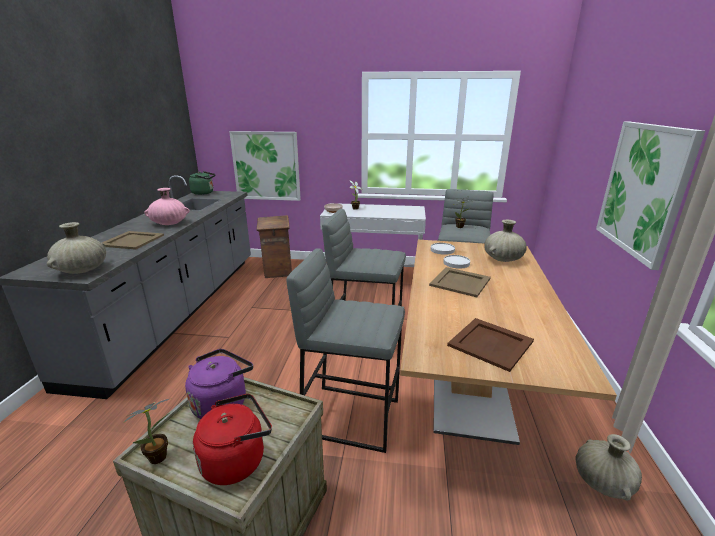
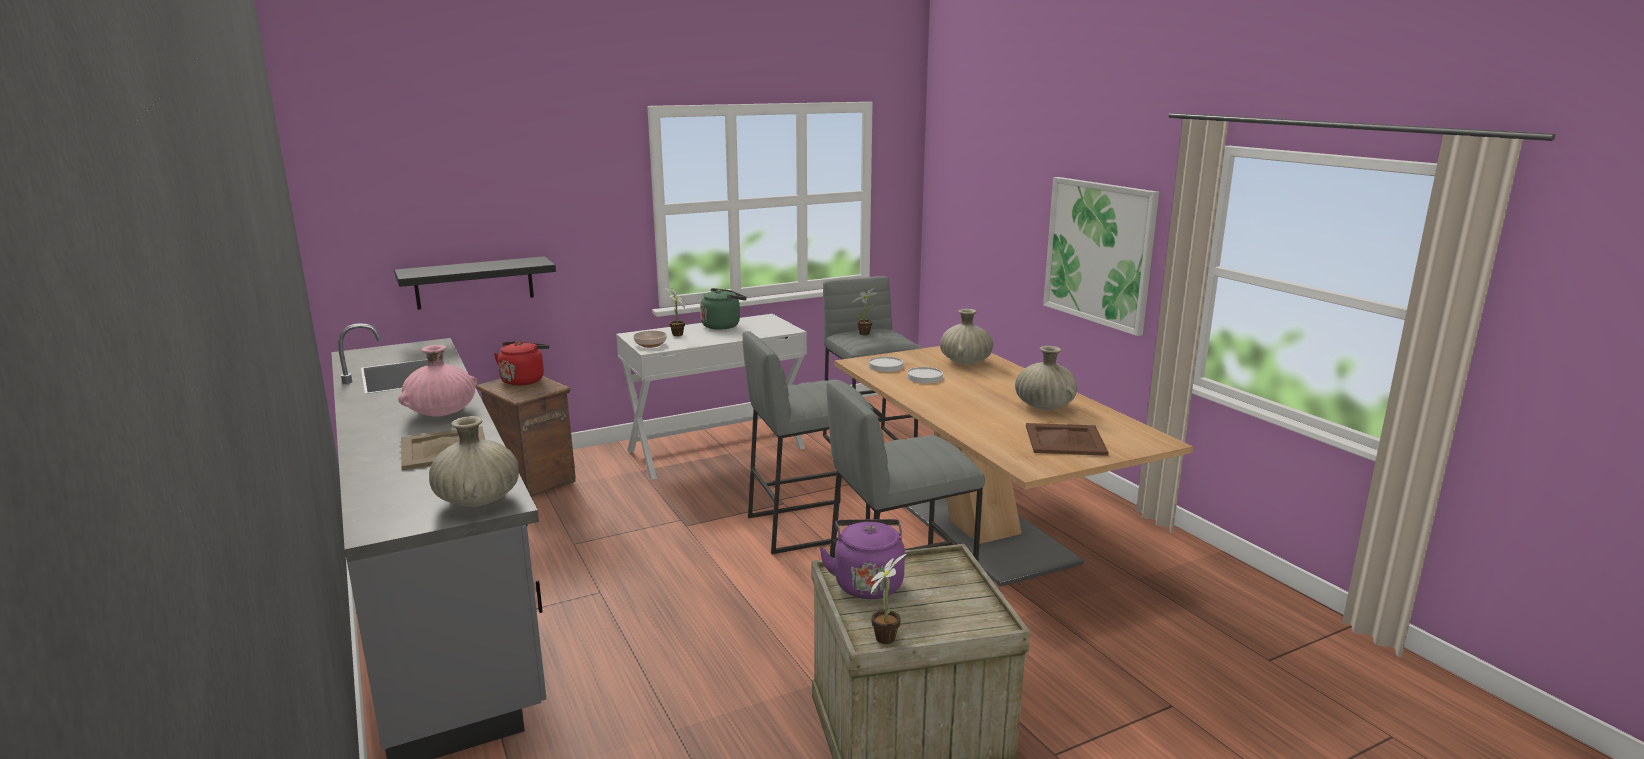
camera: 35 degrees left, 5 degrees down
(204, 193) = (364, 354): green kettle -> green kettle (723, 325)
(237, 459) = (959, 609): red kettle -> red kettle (524, 380)
(266, 166) = (474, 282): picture -> black shelf
(459, 282) = (958, 395): beige tray -> none
(602, 482) = (1169, 564): beige vase -> beige vase (1044, 406)

